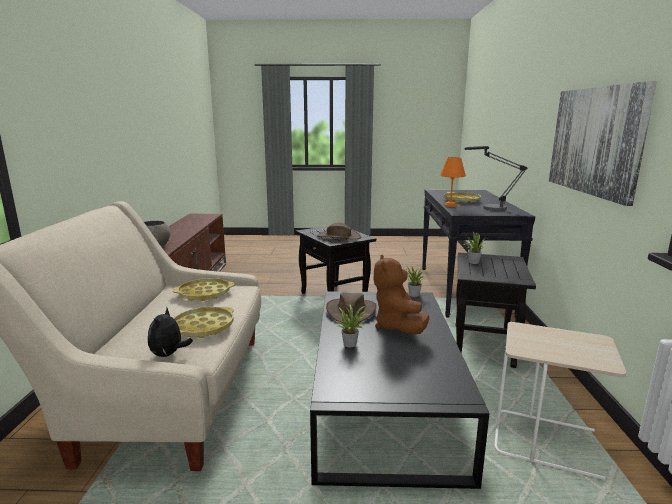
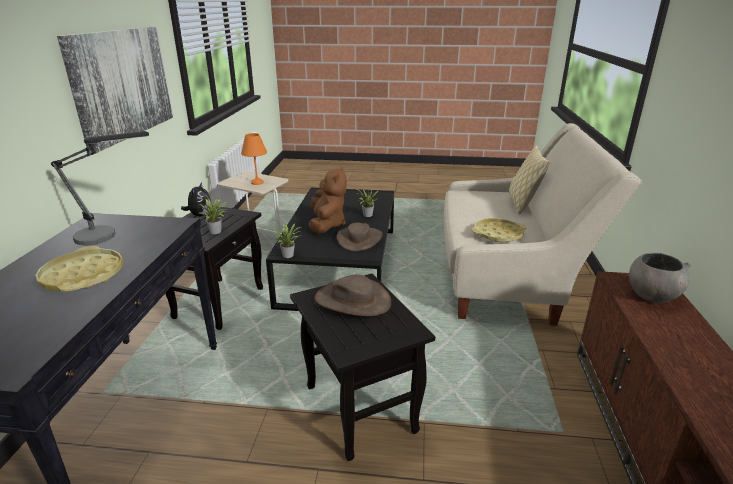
camera: 175 degrees left, 10 degrees up
(121, 335) = (522, 204): none -> pillow
(169, 354) = (478, 194): plush toy -> plush toy (200, 215)
(203, 327) = (471, 206): yellow tray -> none
(451, 205) = (147, 250): orange table lamp -> orange table lamp (256, 182)

